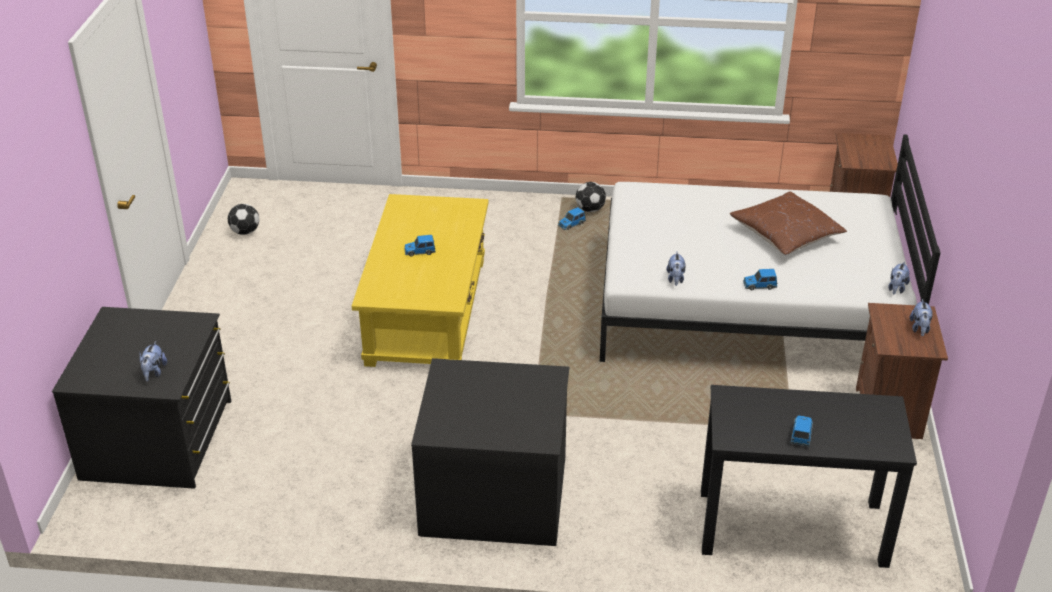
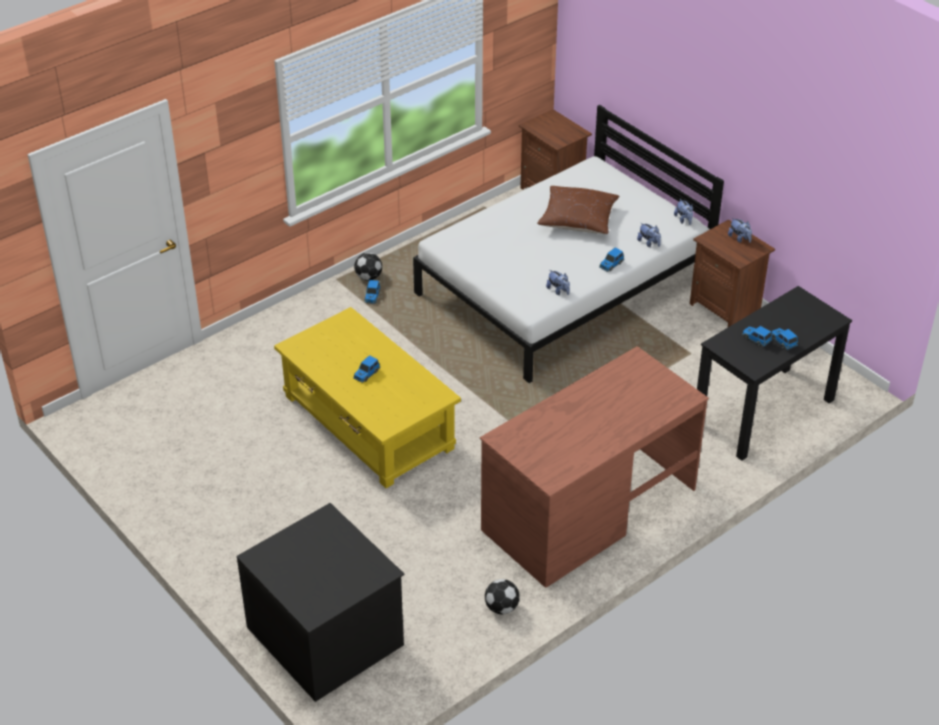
camera: 45 degrees left, 5 degrees up
(154, 372) = (357, 570): plush toy -> plush toy (649, 243)
(245, 232) = (135, 452): football -> football (502, 608)
(494, 494) = (588, 509): black dresser -> brown desk
(775, 415) = (756, 339): none -> toy car

